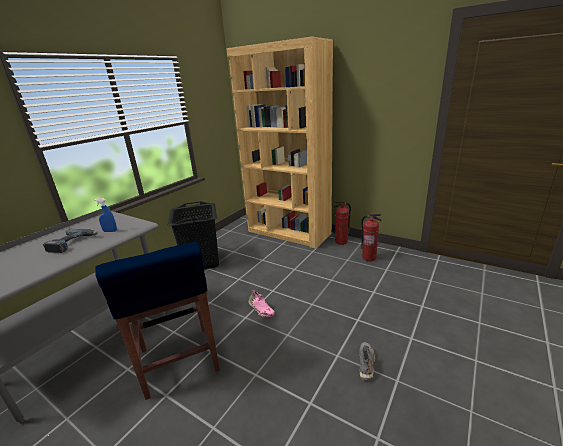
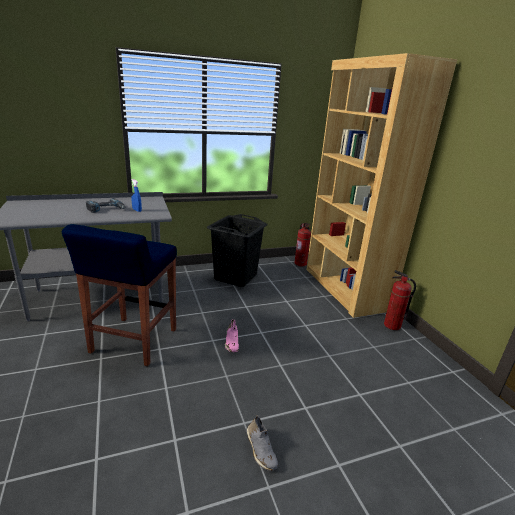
camera: 35 degrees right, 0 degrees up
(366, 363) = (260, 449): grey shoe -> grey shoe turned 105 degrees clockwise
(369, 258) = (404, 359): fire extinguisher -> fire extinguisher (300, 263)

